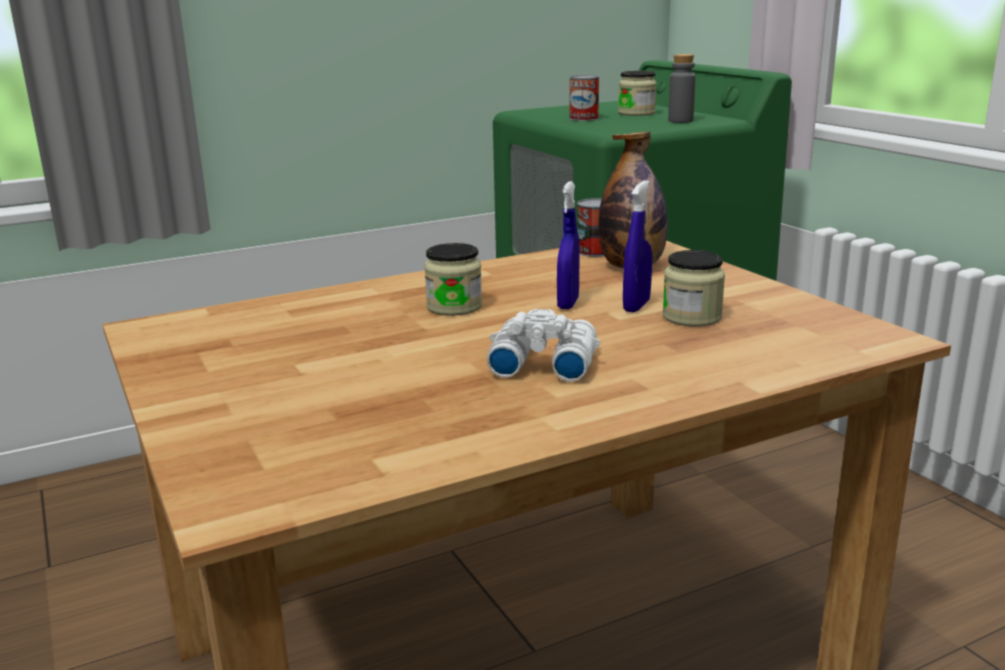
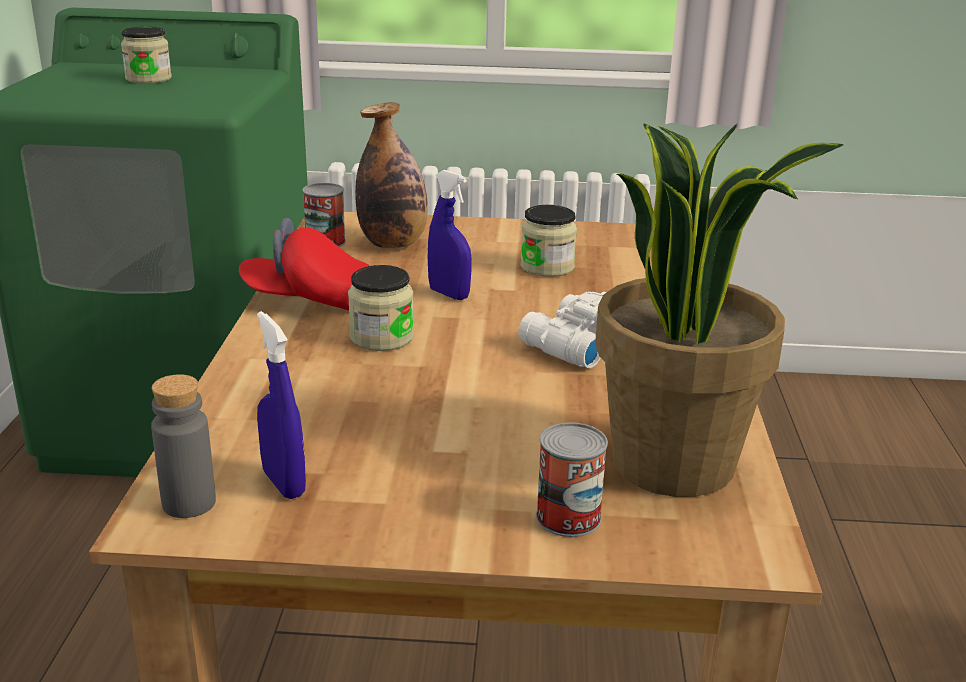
camera: 60 degrees left, 5 degrees up
(362, 447) = (675, 463): none -> potted plant
(485, 275) = (311, 300): none -> red cap
(583, 118) = (122, 96): can -> can (568, 517)
(636, 306) = (494, 274): blue spray bottle -> blue spray bottle (283, 483)
(680, 121) = (229, 81): grey bottle -> grey bottle (189, 503)

